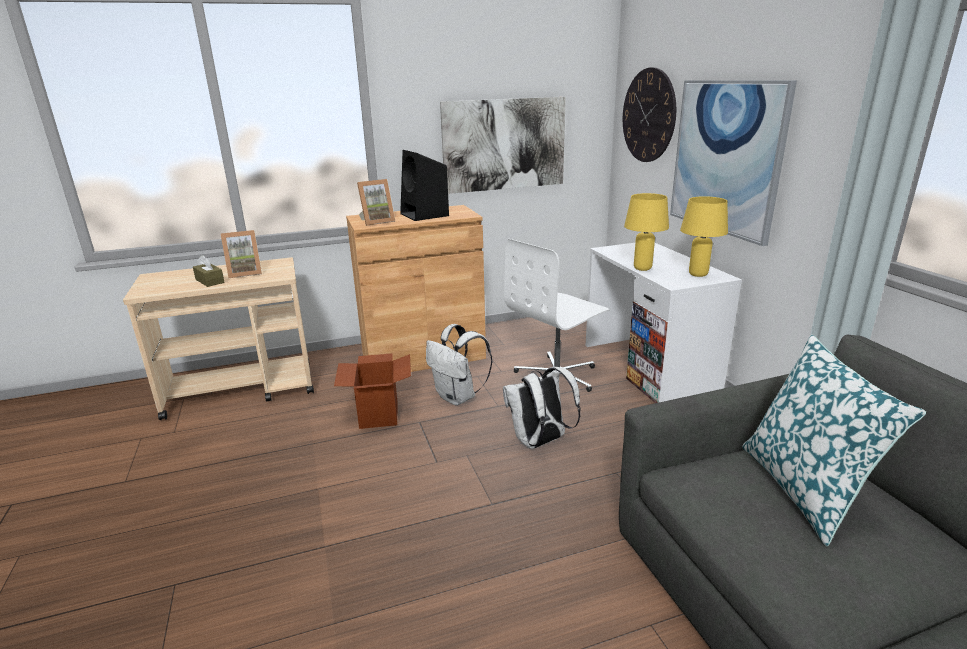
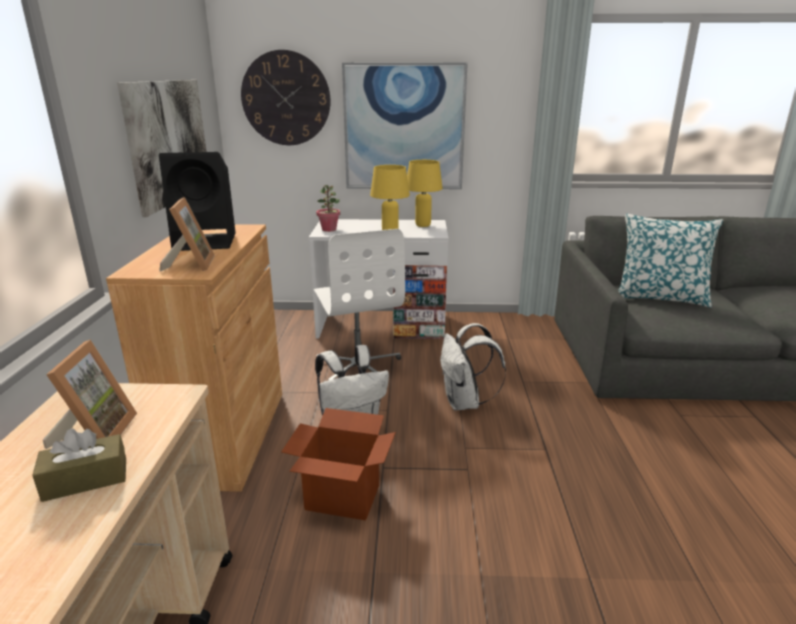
camera: 70 degrees left, 0 degrees up
(620, 249) = (329, 229): none -> potted plant

